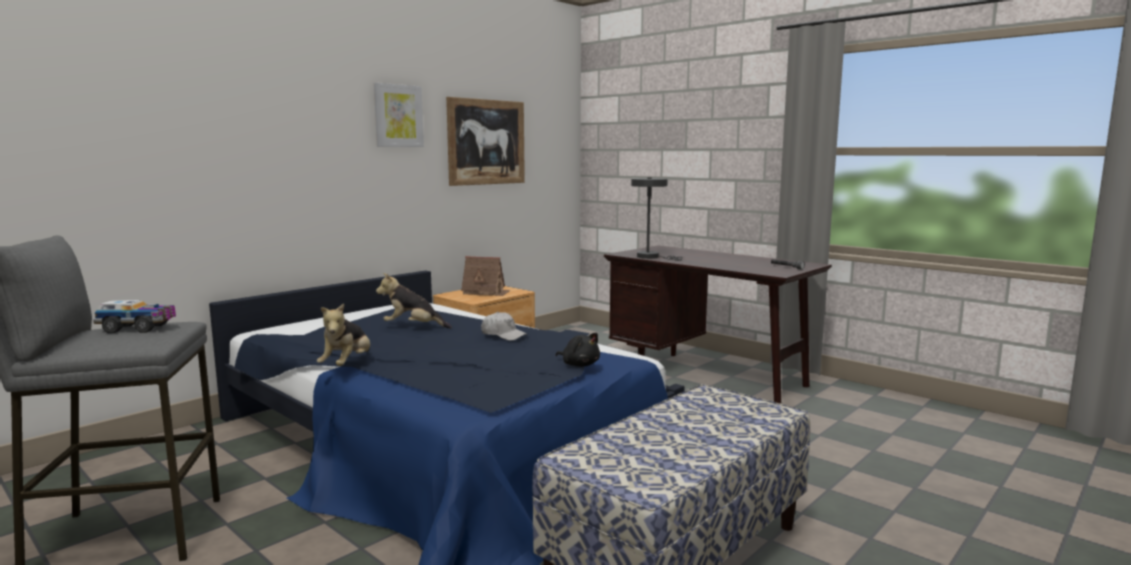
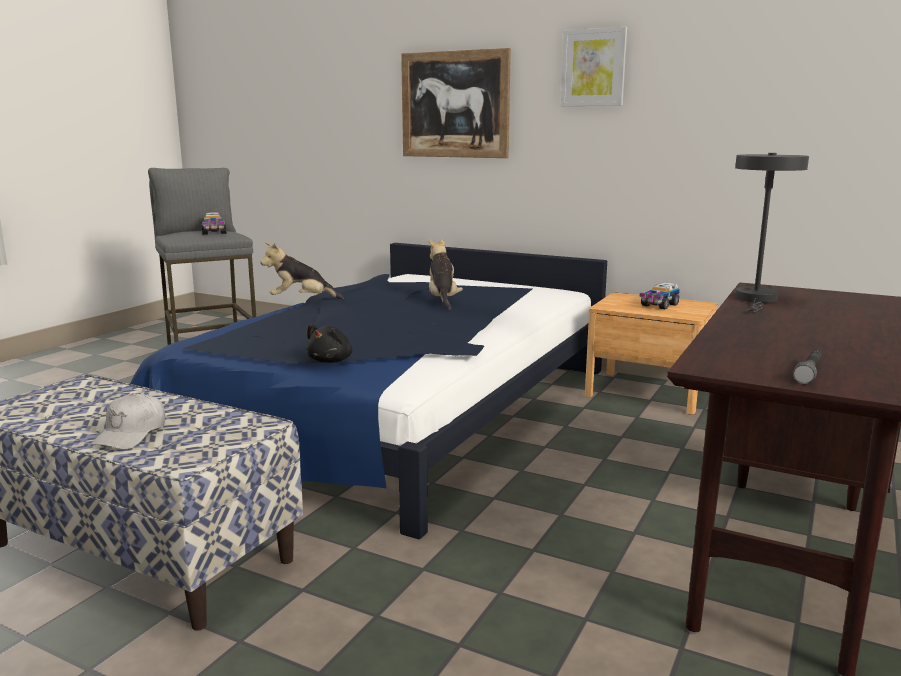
camera: 75 degrees right, 5 degrees up
(486, 142) = (736, 96): picture -> picture (455, 105)
(486, 292) = (659, 305): toy house -> toy truck
(503, 335) = (428, 325): white cap -> white cap (131, 434)

